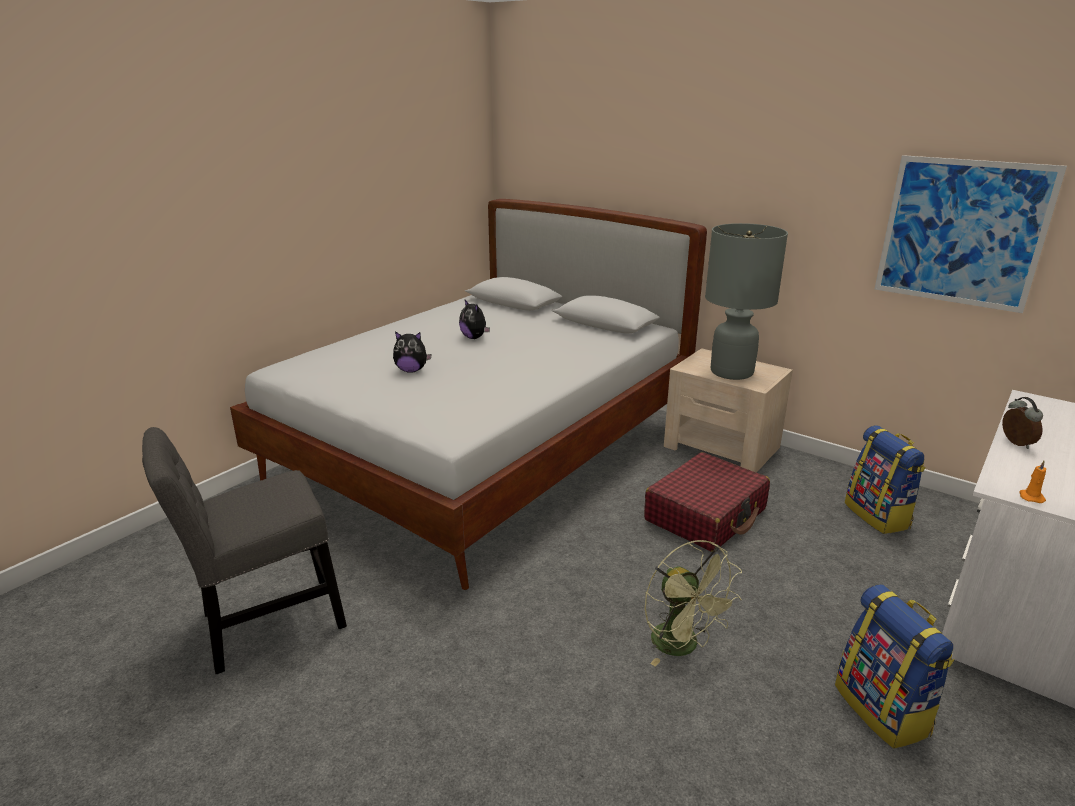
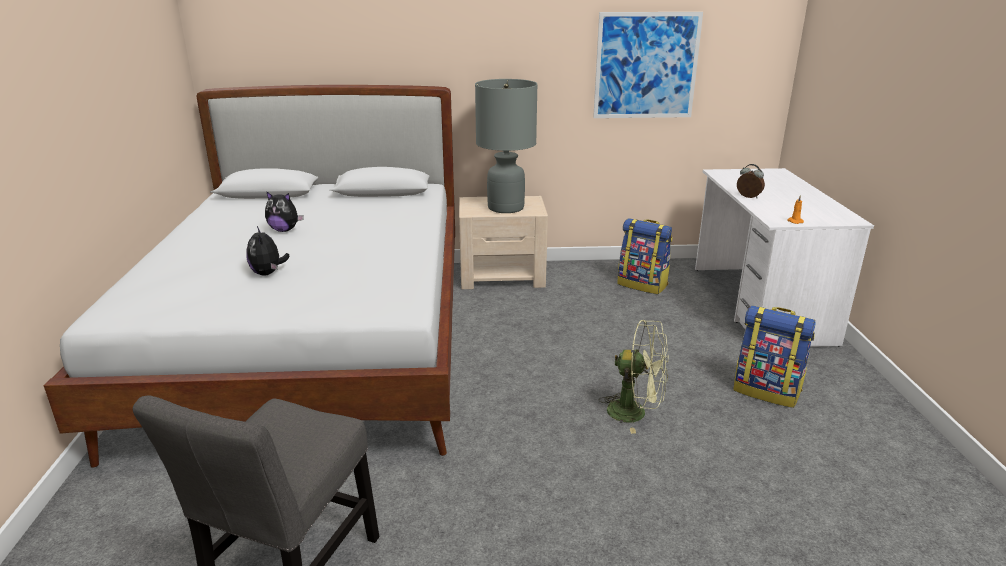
camera: 40 degrees left, 0 degrees up
(411, 370) = (268, 273): plush toy -> plush toy turned 105 degrees clockwise
(706, 515) = (547, 324): red suitcase -> none

